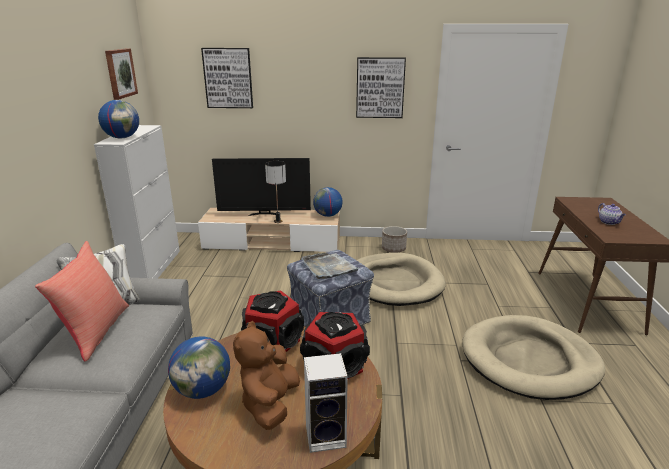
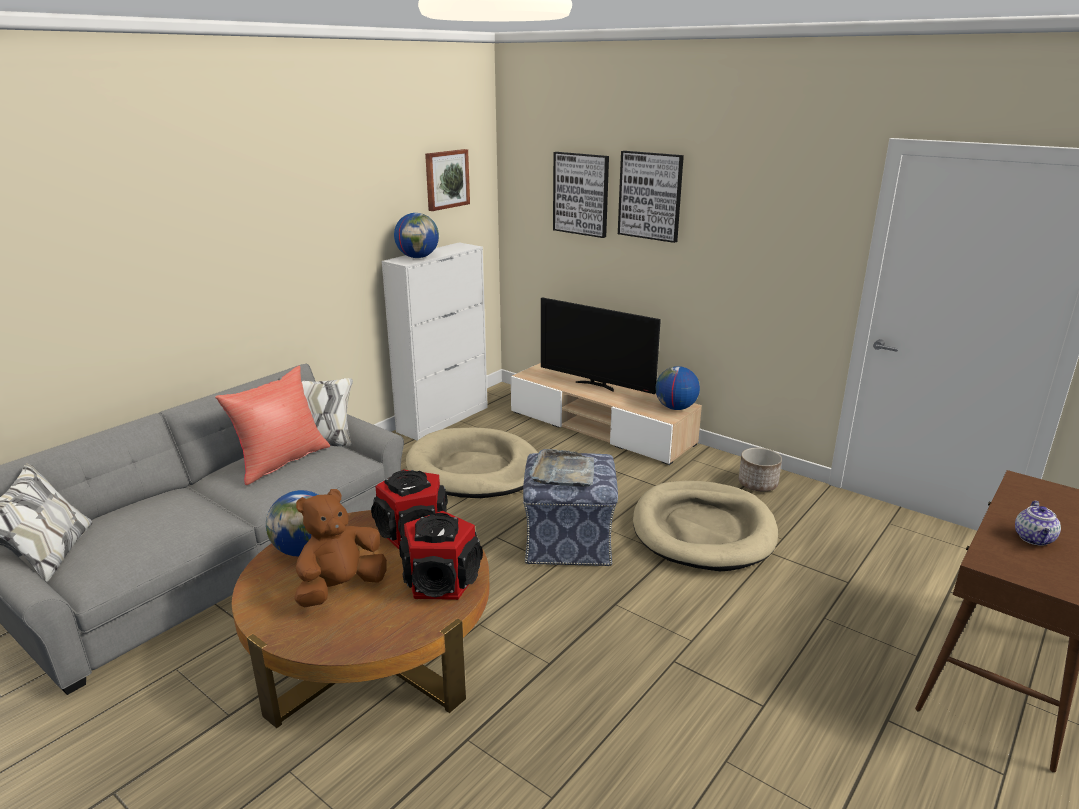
camera: 35 degrees right, 0 degrees up
(278, 221) = (601, 399): table lamp -> none
(327, 435) = (351, 640): speaker -> none
(380, 88) = (777, 231): picture -> picture (650, 196)
(529, 360) = (775, 707): beige dog bed -> beige dog bed (474, 469)

